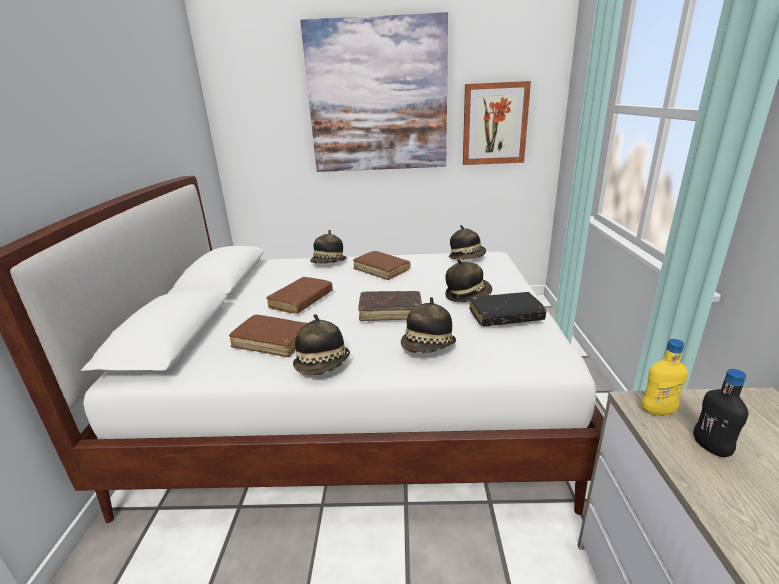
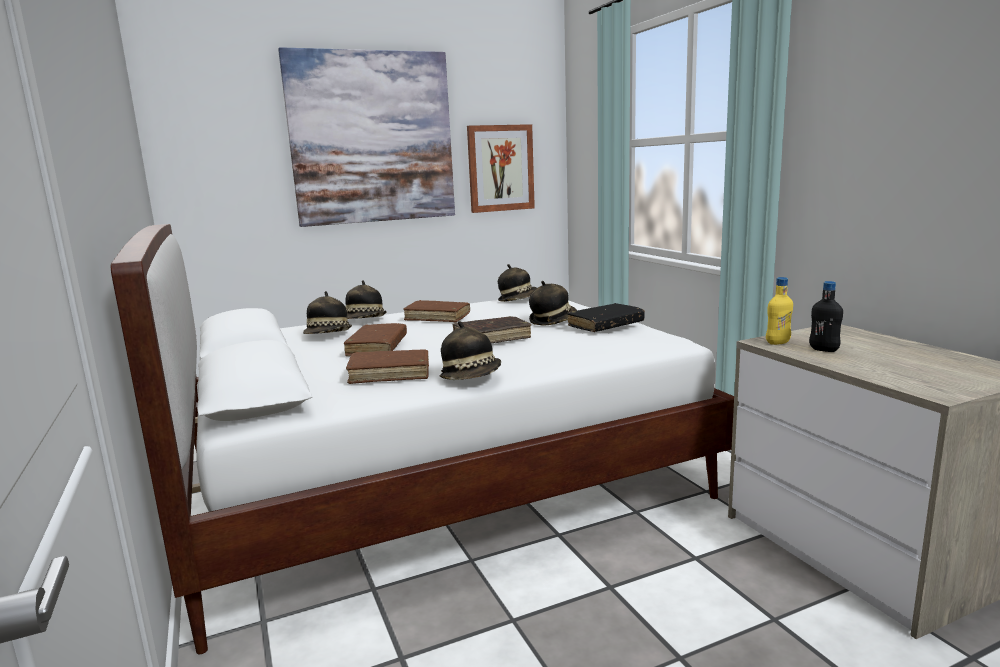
camera: 25 degrees left, 10 degrees down
(428, 347) = (560, 351): hat -> hat (328, 336)

